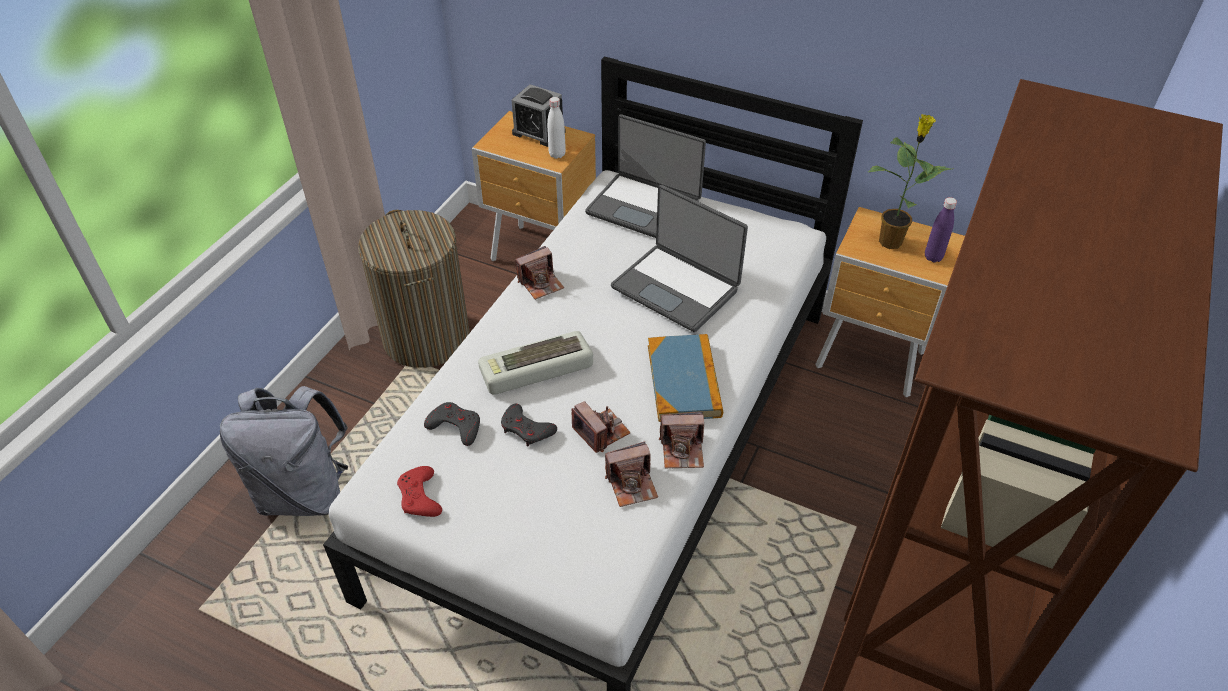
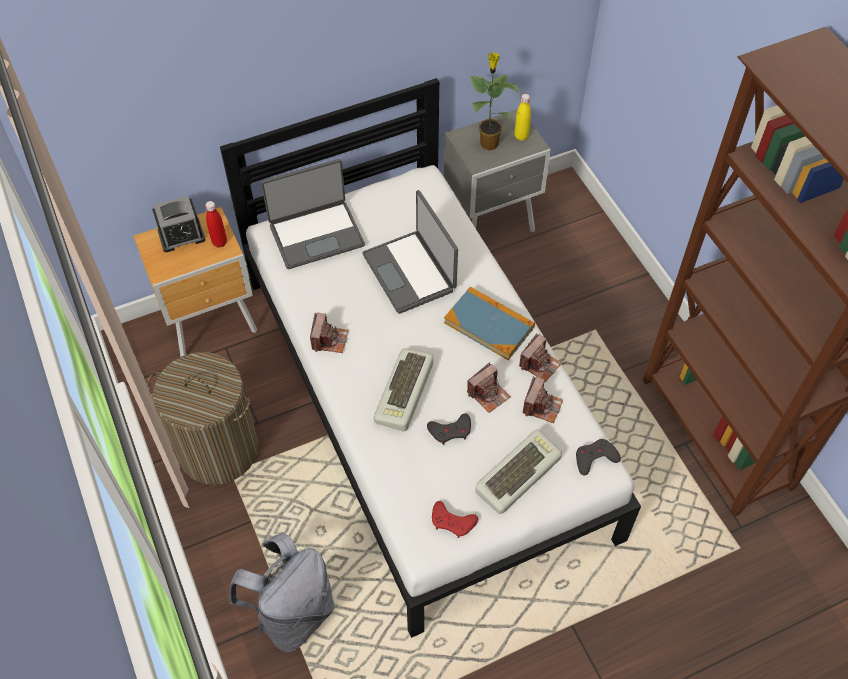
camera: 50 degrees left, 10 degrees up
(455, 426) = (413, 468): grey game controller -> grey game controller (595, 458)
(527, 514) = (517, 473): none -> keyboard
(557, 154) = (219, 242): white bottle -> red bottle
(601, 432) = (488, 394): camera -> camera turned 135 degrees clockwise
(676, 288) = (410, 272): laptop -> laptop turned 75 degrees clockwise
(872, 362) = (492, 225): brown nightstand -> grey nightstand
(933, 257) = (521, 136): purple bottle -> yellow bottle

